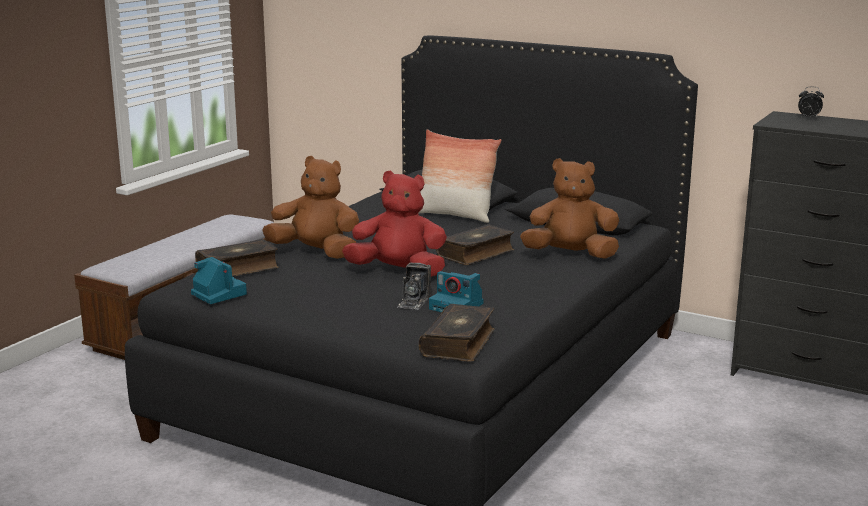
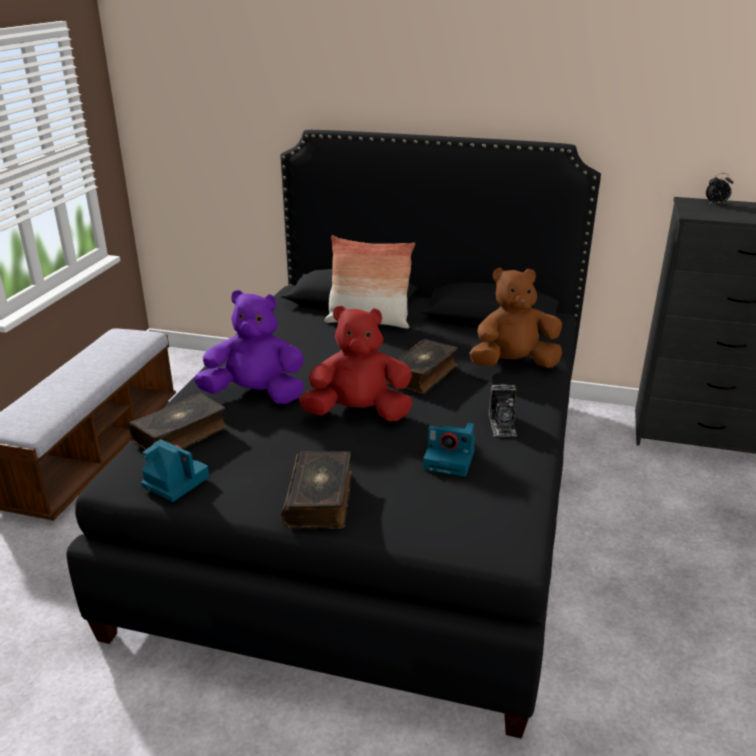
camera: 15 degrees left, 10 degrees up
(316, 253) = (255, 395): brown plush toy -> purple plush toy
(414, 301) = (400, 459): camera -> camera (502, 425)
(459, 343) = (489, 522): book -> book (320, 499)

